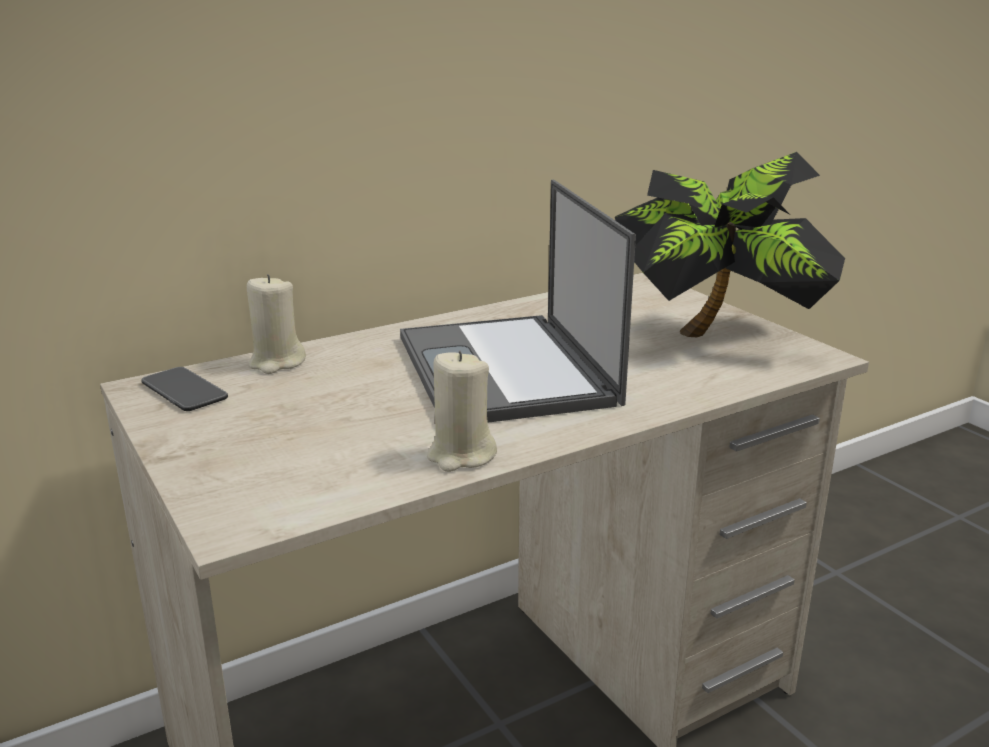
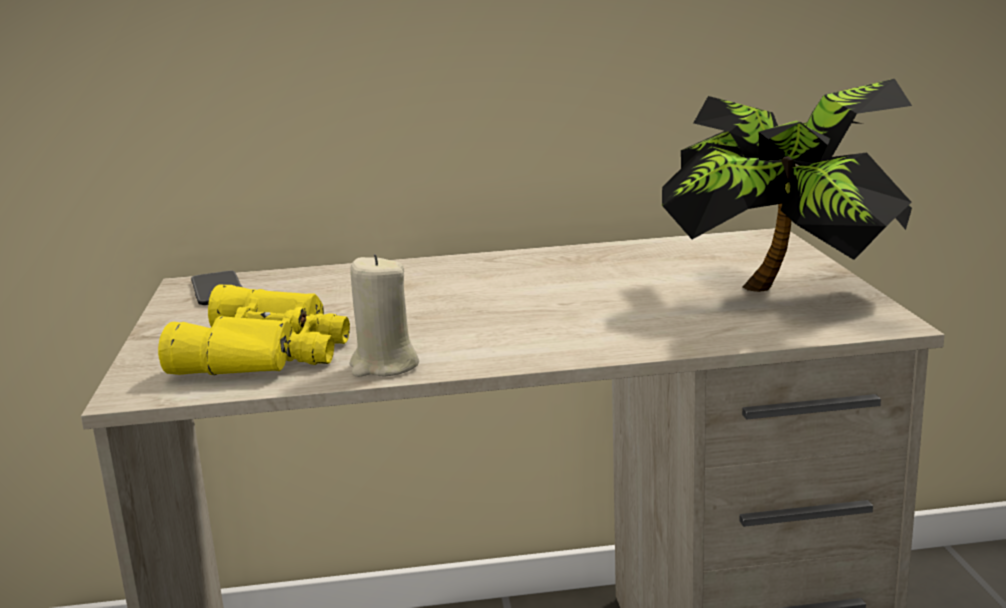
camera: 25 degrees right, 5 degrees down
(276, 362) = (316, 276): beige candle -> none
(327, 457) = (269, 352): none -> yellow binoculars
(507, 371) = (515, 302): laptop -> none

